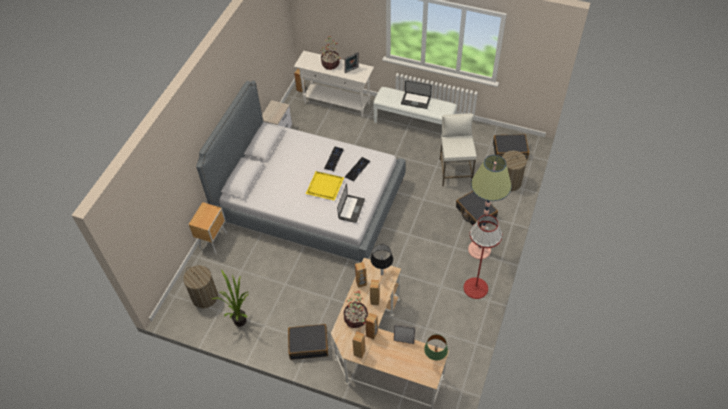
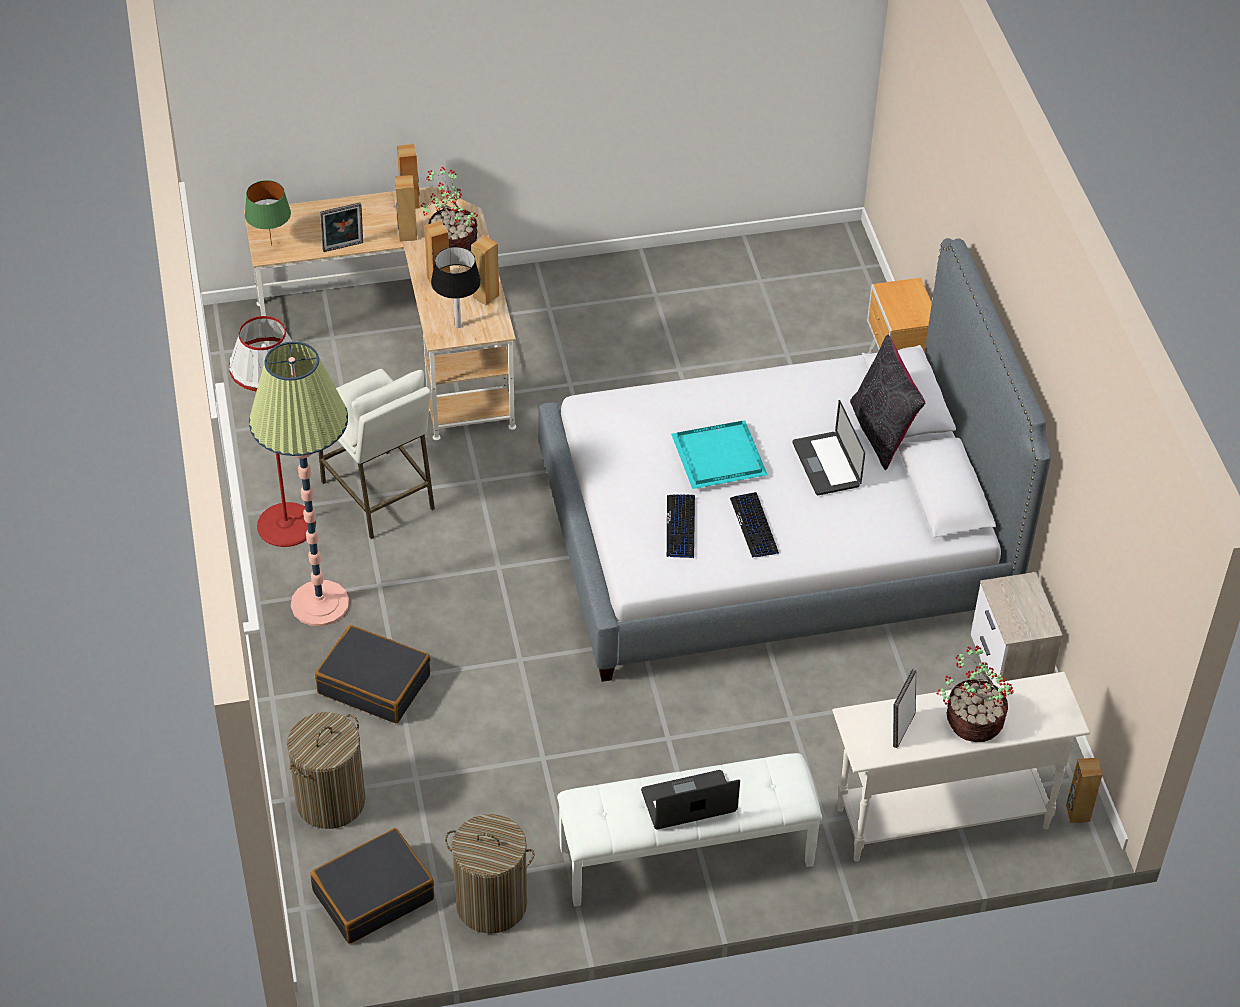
camera: 145 degrees right, 5 degrees down
(204, 297) = (808, 288): laundry basket -> laundry basket (491, 903)
(240, 318) = (708, 286): potted plant -> none
(263, 171) = (882, 432): none -> black pillow
(308, 344) = (550, 301): black suitcase -> none
(324, 186) = (719, 455): yellow tray -> turquoise tray
(351, 209) = (621, 436): laptop -> laptop (826, 465)
(455, 171) = (486, 766): white stool -> white stool (379, 495)

